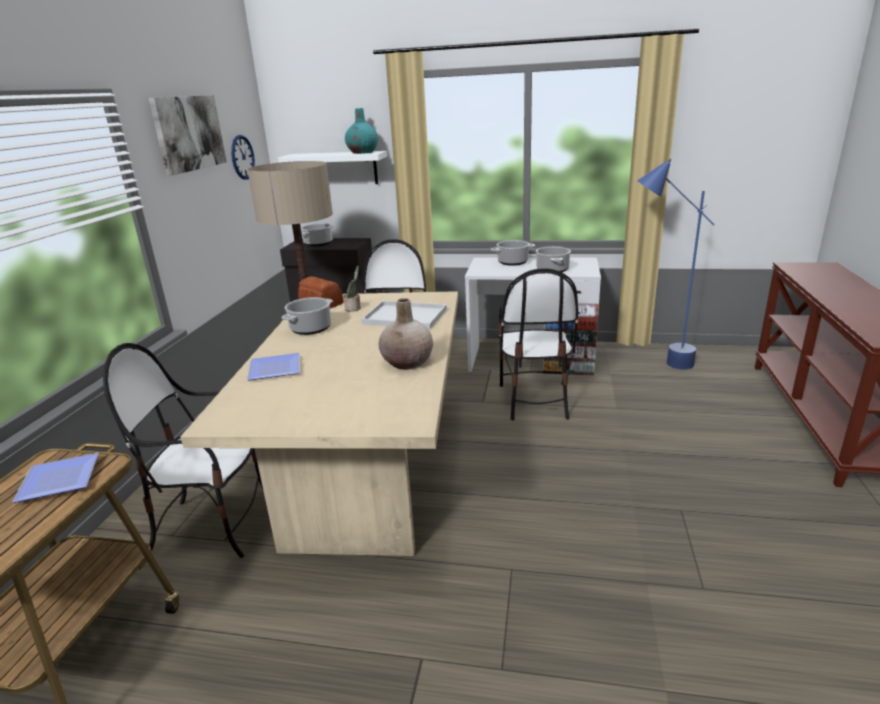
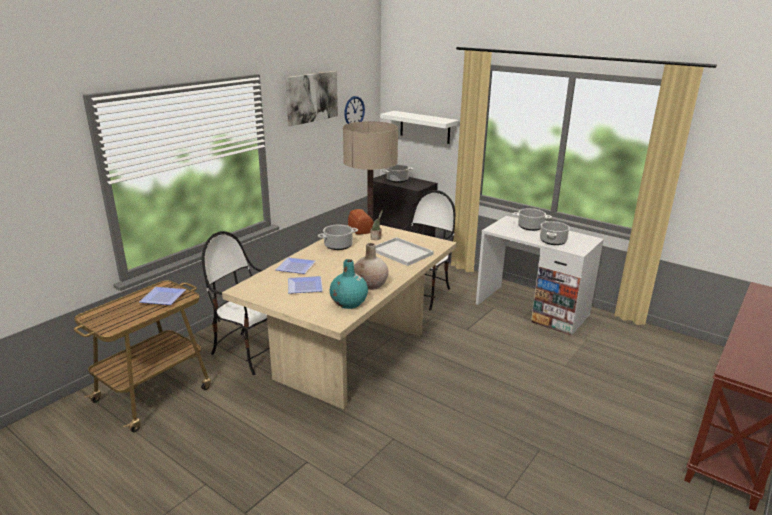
camera: 25 degrees right, 0 degrees up
(314, 391) = (304, 287): none -> plate
(363, 152) = (439, 119): turquoise vase -> turquoise vase (349, 303)
(534, 400) = (506, 340): chair -> none
(657, 364) = (636, 343): blue floor lamp -> none

